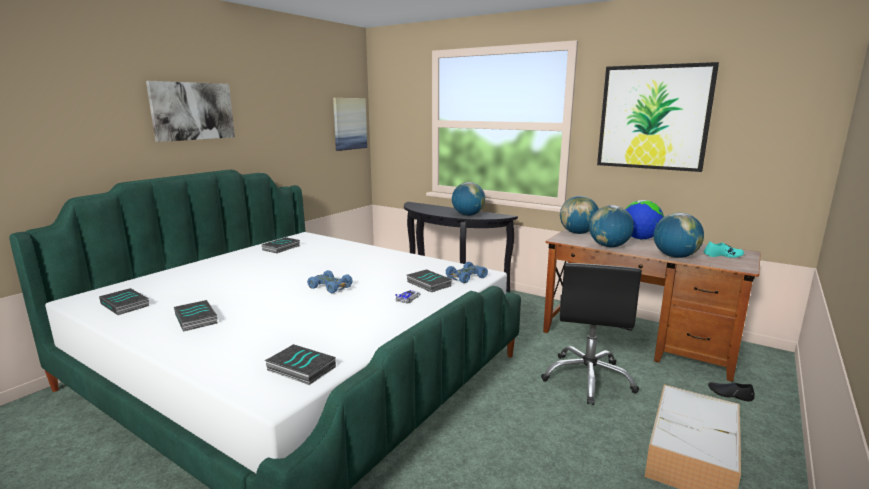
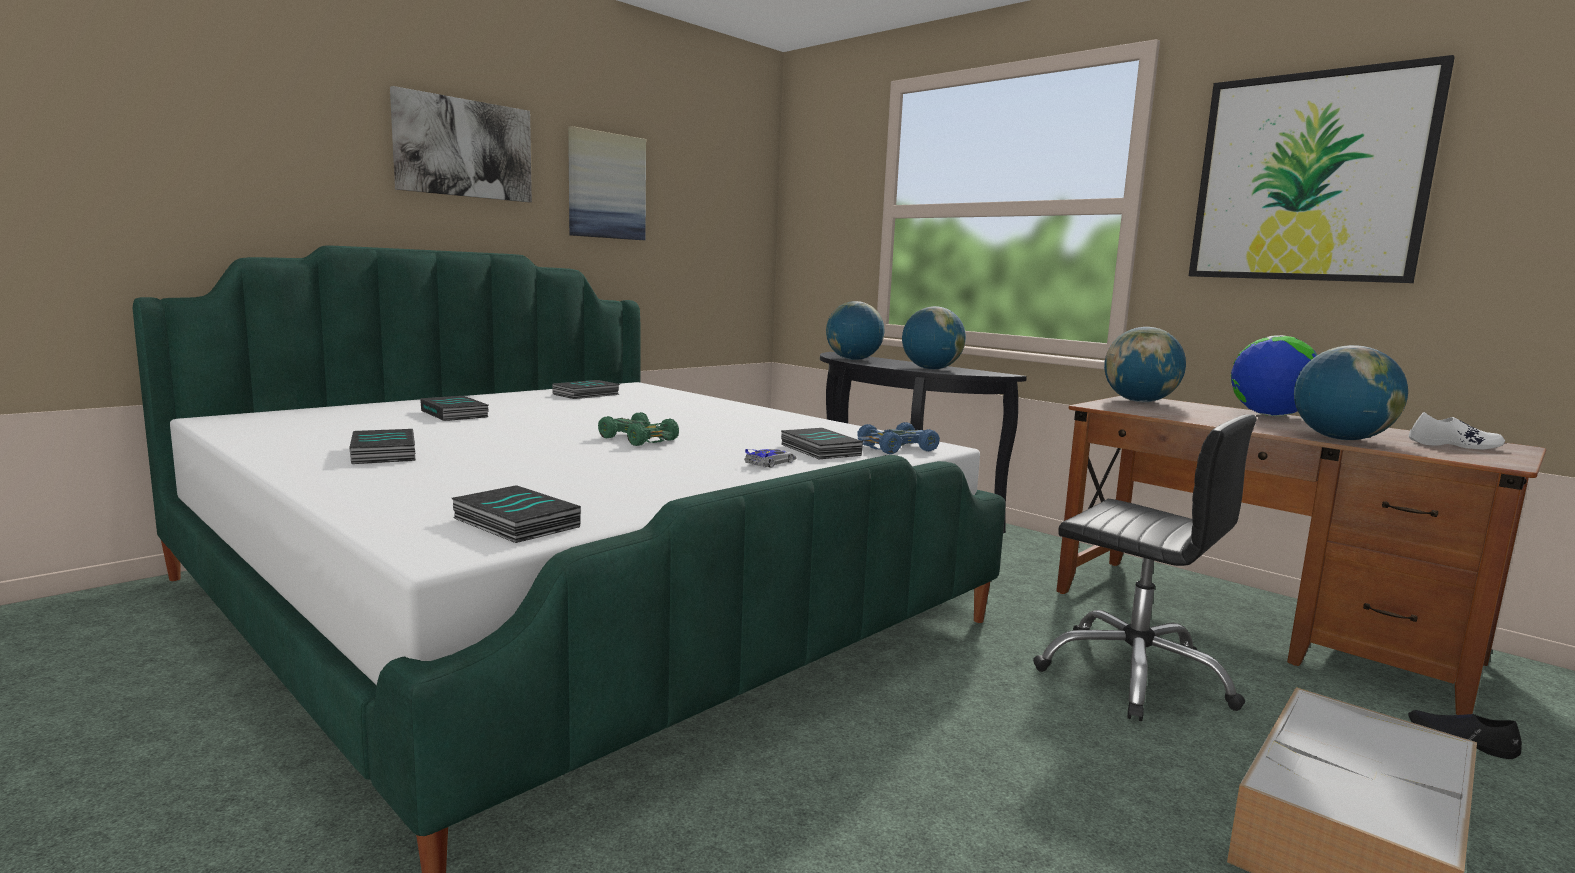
camera: 10 degrees right, 5 degrees down
(126, 305) = (288, 430): book -> book (456, 414)
(331, 287) = (639, 439): blue toy car -> green toy car
(349, 123) = (740, 212): picture -> picture (606, 186)
(588, 378) = (1134, 675): black office chair -> black office chair turned 75 degrees counterclockwise
(608, 246) = (1198, 419): globe -> globe (853, 359)
(723, 255) = (1454, 445): turquoise shoe -> white shoe

